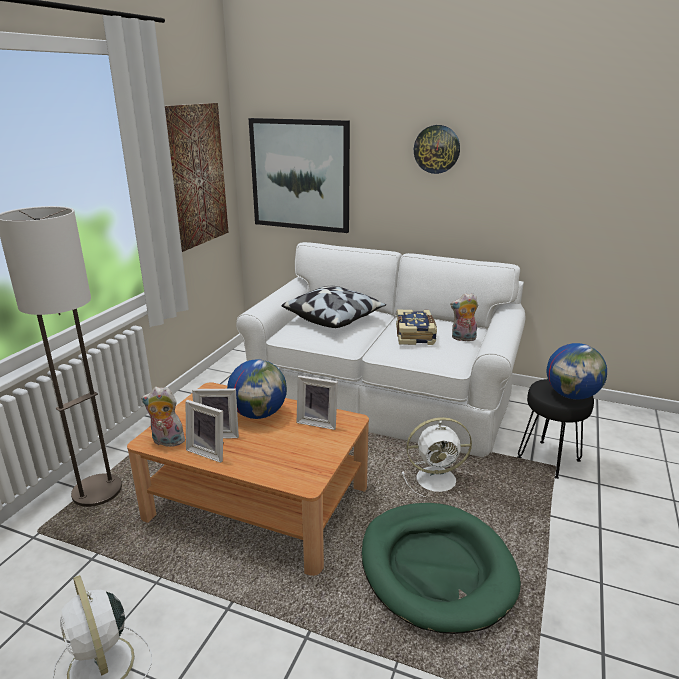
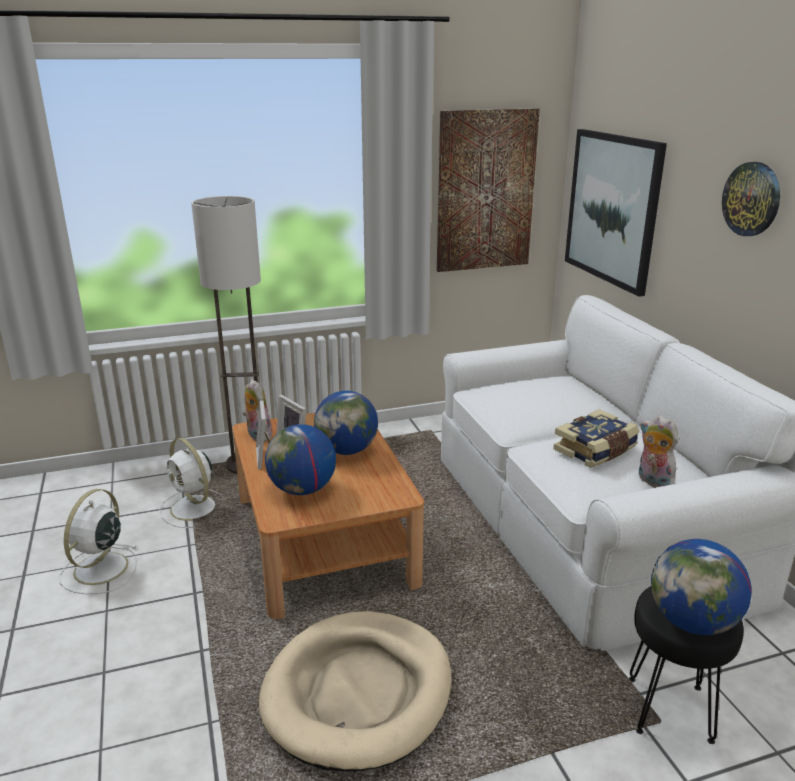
camera: 50 degrees right, 0 degrees up
(282, 455) = (302, 490): none -> globe
(318, 422) = (375, 482): picture frame -> none
(334, 318) = (547, 396): pillow -> none
(436, 568) = (358, 692): green dog bed -> beige dog bed
(438, 479) = (496, 631): white fan -> white fan (195, 509)

